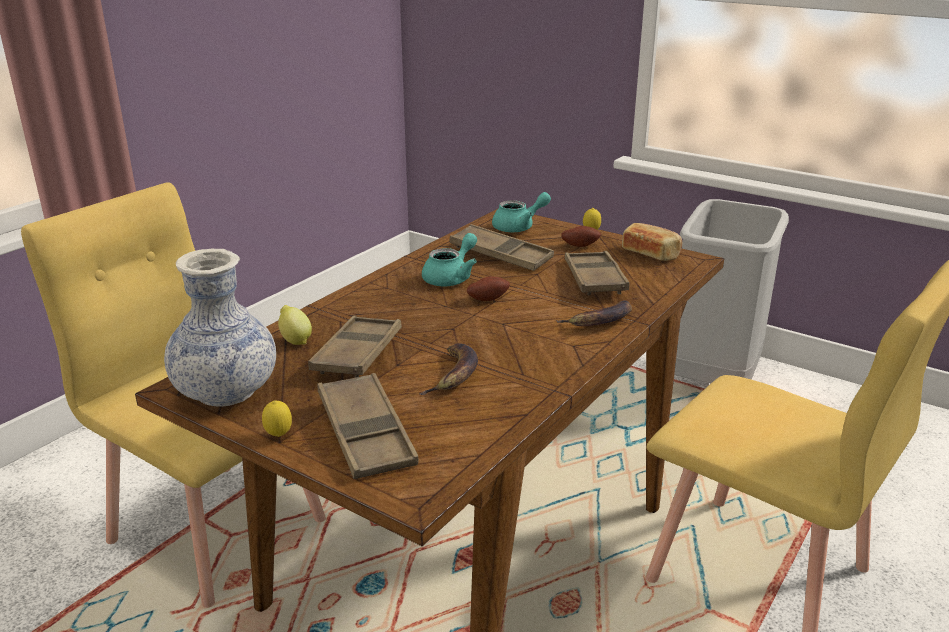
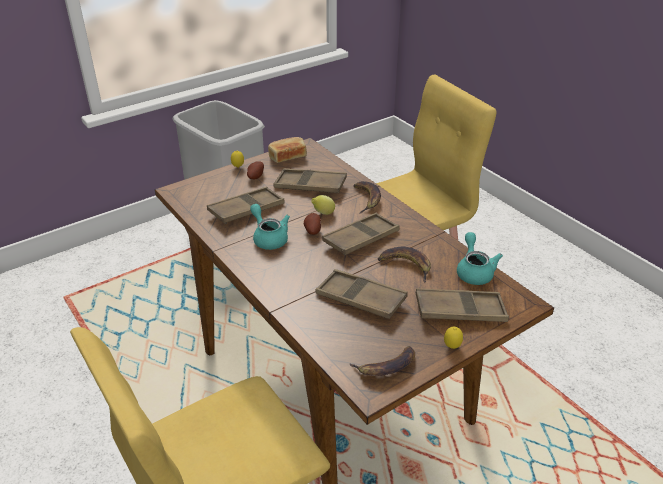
camera: 70 degrees left, 10 degrees up
(226, 391) = (386, 367): vase -> banana
(295, 340) = (326, 325): lemon -> lemon (323, 213)
(495, 332) = (361, 238): none -> brown tray
(519, 227) = (203, 191): turquoise teapot -> turquoise teapot (474, 271)

